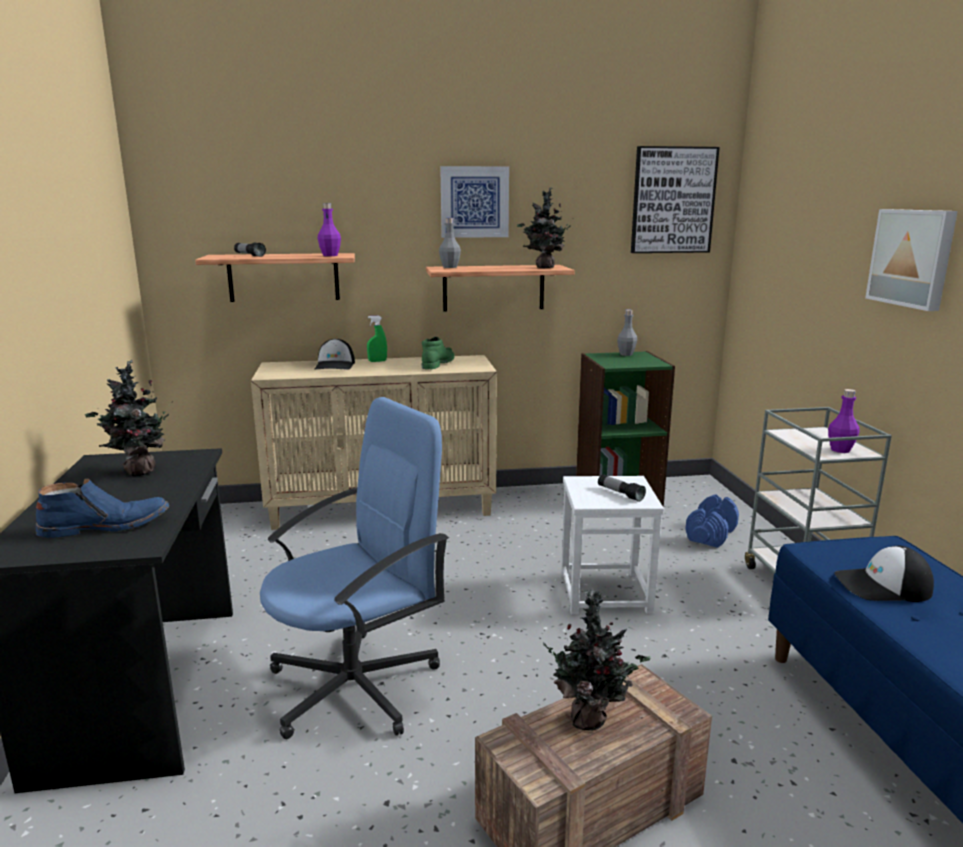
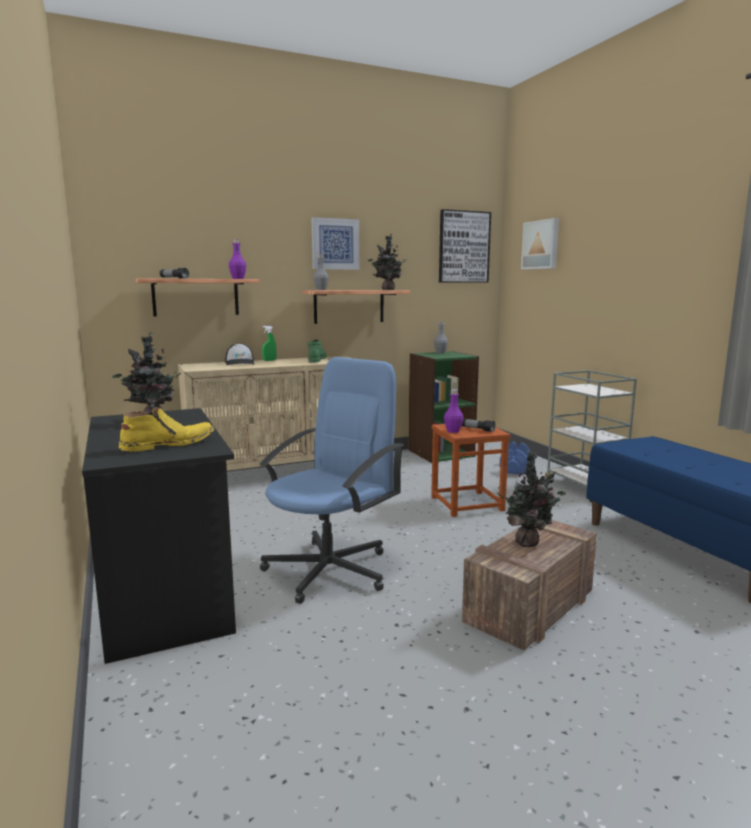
camera: 15 degrees left, 5 degrees down
(106, 526) = (168, 444): blue boot -> yellow boot
(605, 592) = (467, 503): white stool -> brown stool
(840, 450) = (606, 391): purple bottle -> purple bottle (453, 431)
(883, 586) = (663, 456): cap -> none
(913, 258) = (638, 268): picture -> picture (541, 245)

